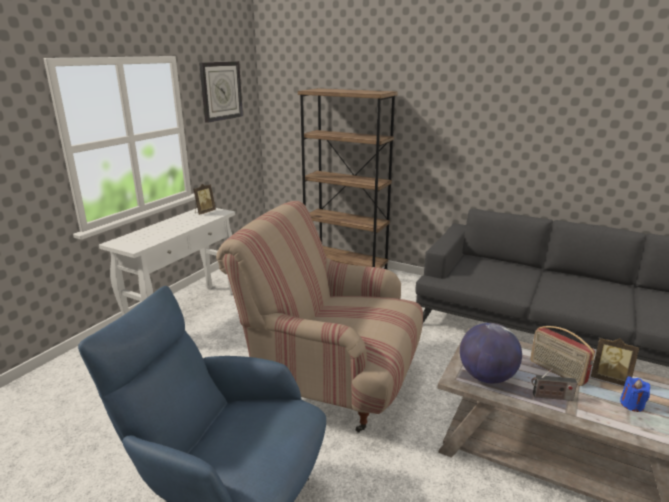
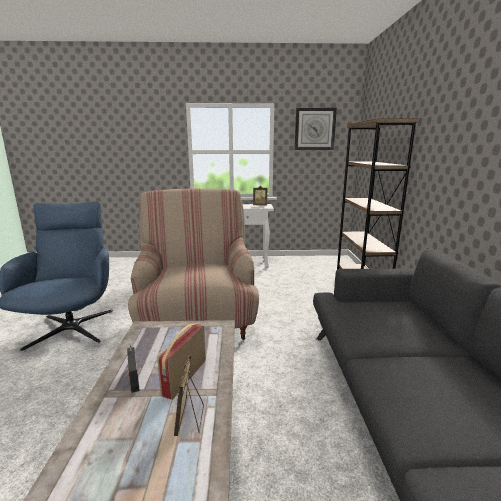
camera: 60 degrees right, 5 degrees down
(486, 377) = (153, 339): globe -> none
(632, 404) = (138, 442): blue candle -> none

